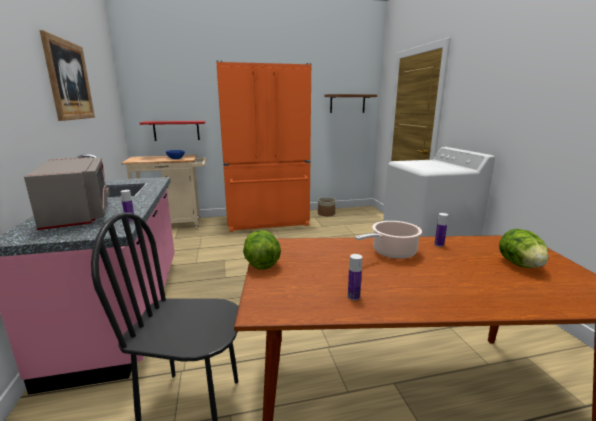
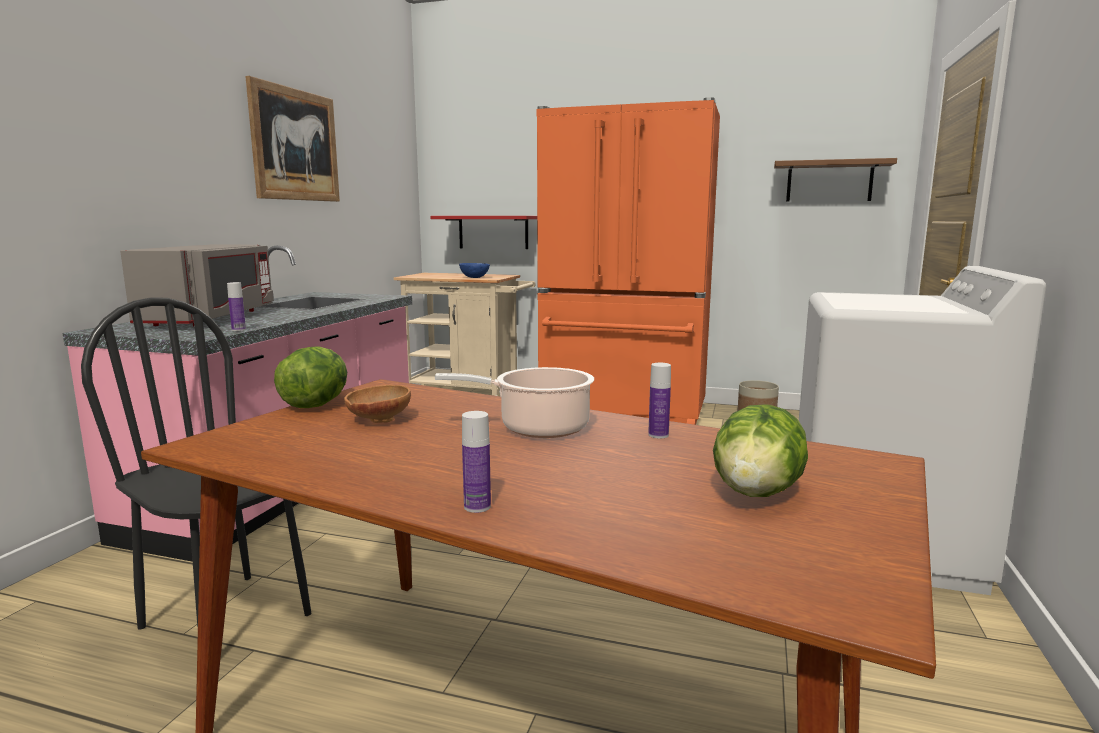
camera: 30 degrees right, 5 degrees down
(316, 266) = (378, 420): none -> brown bowl
(353, 297) = (338, 460): bottle -> bottle (477, 507)

